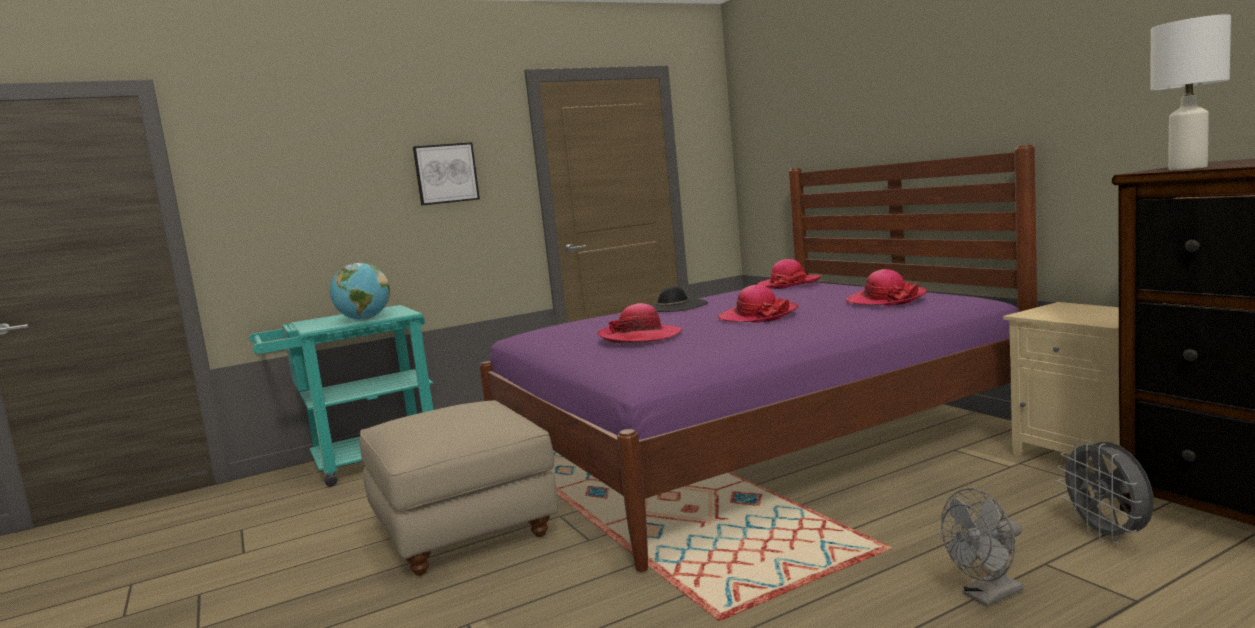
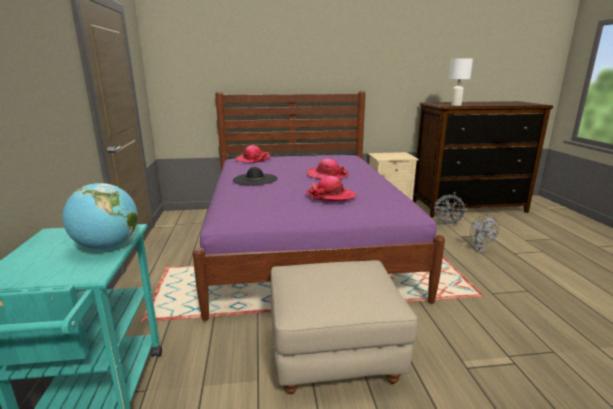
camera: 70 degrees left, 10 degrees up
(446, 173) = (42, 78): picture -> none
(885, 300) = (337, 159): hat -> none

